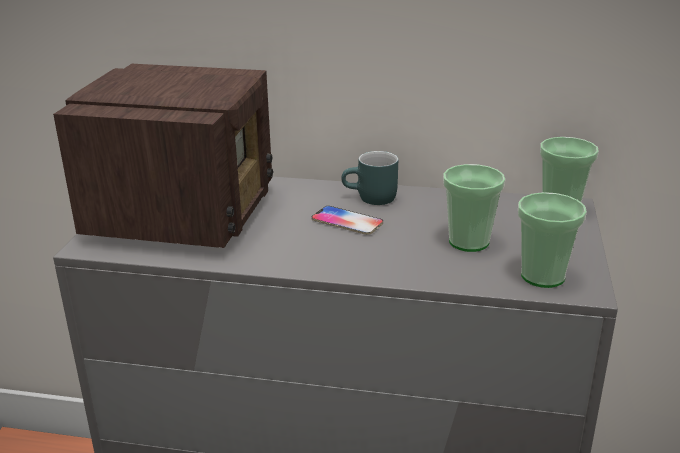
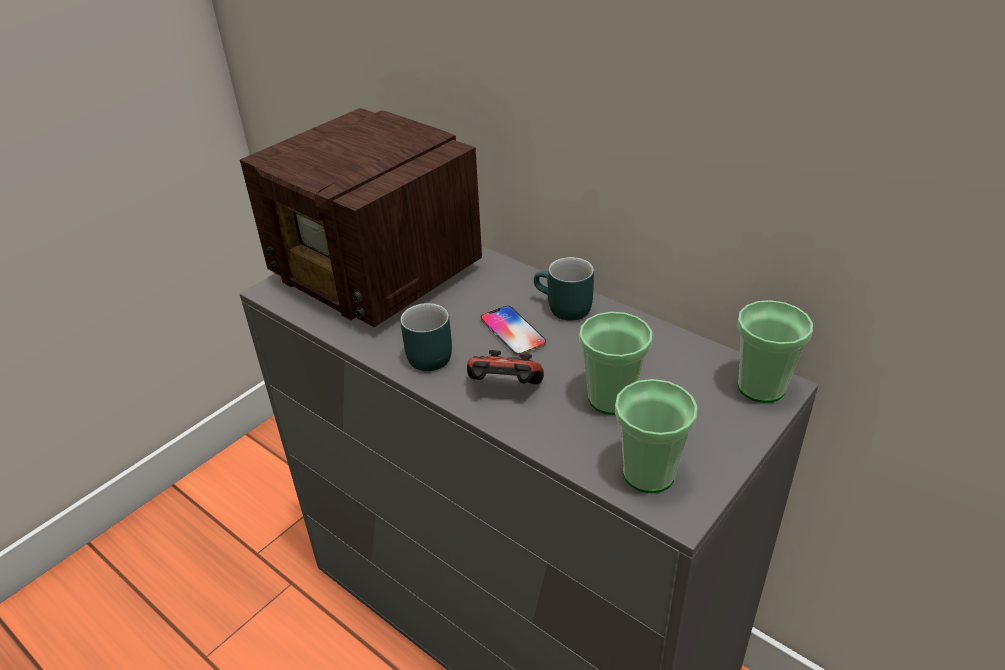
camera: 30 degrees right, 10 degrees up
(185, 213) = (378, 275): radio -> radio turned 90 degrees clockwise
(291, 252) = (428, 353): none -> turquoise mug
(381, 258) = (504, 389): none -> game controller

